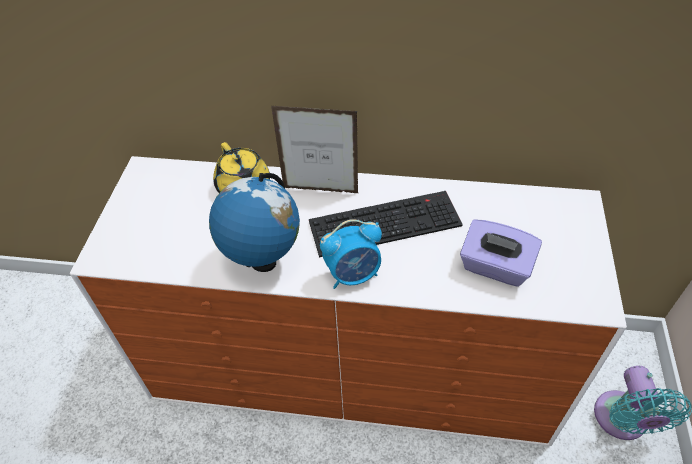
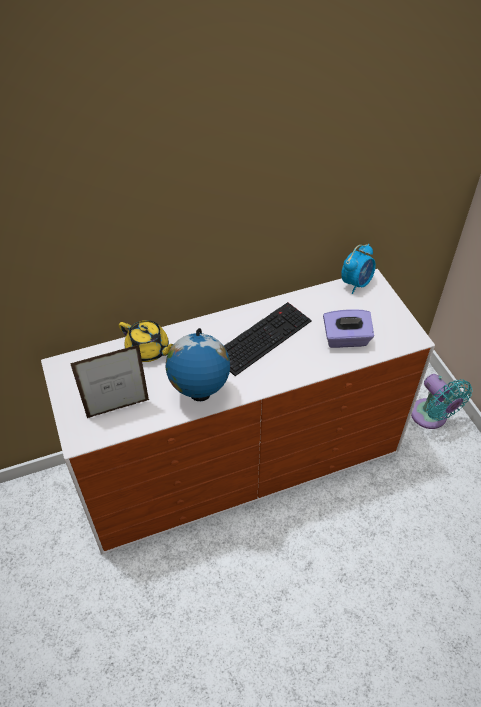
camera: 30 degrees left, 0 degrees up
(320, 190) = (204, 332): picture frame -> picture frame (118, 409)
(353, 274) = (264, 378): alarm clock -> alarm clock (356, 283)

